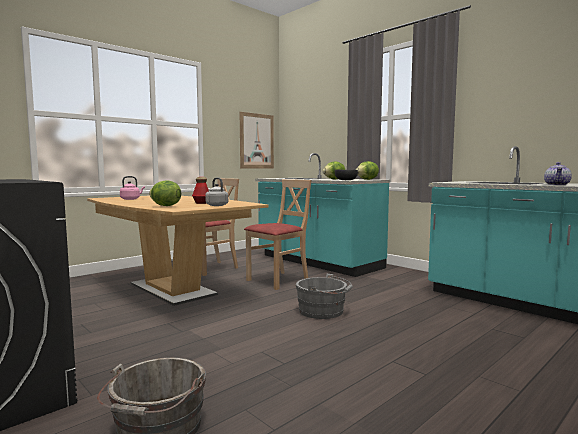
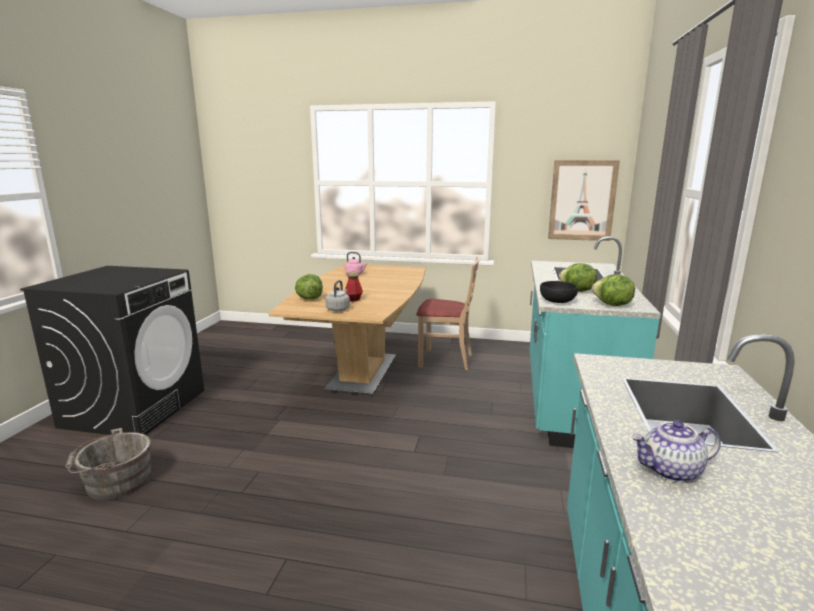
camera: 55 degrees right, 10 degrees up
(278, 280) = (458, 405): beige chair -> none
(323, 311) = (390, 467): grey bucket -> none

